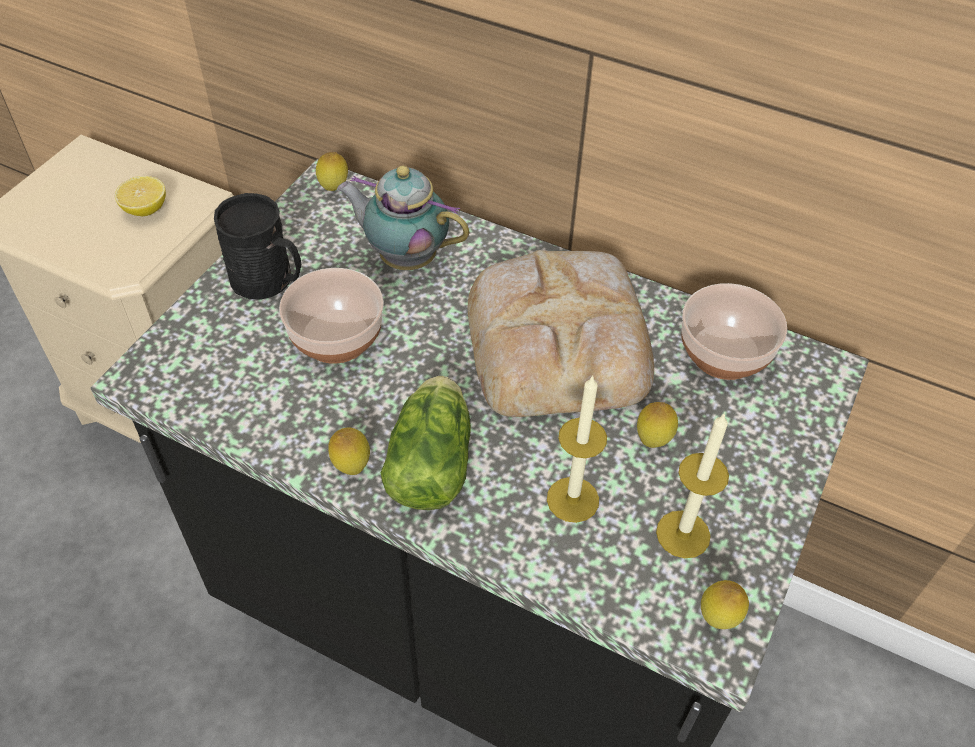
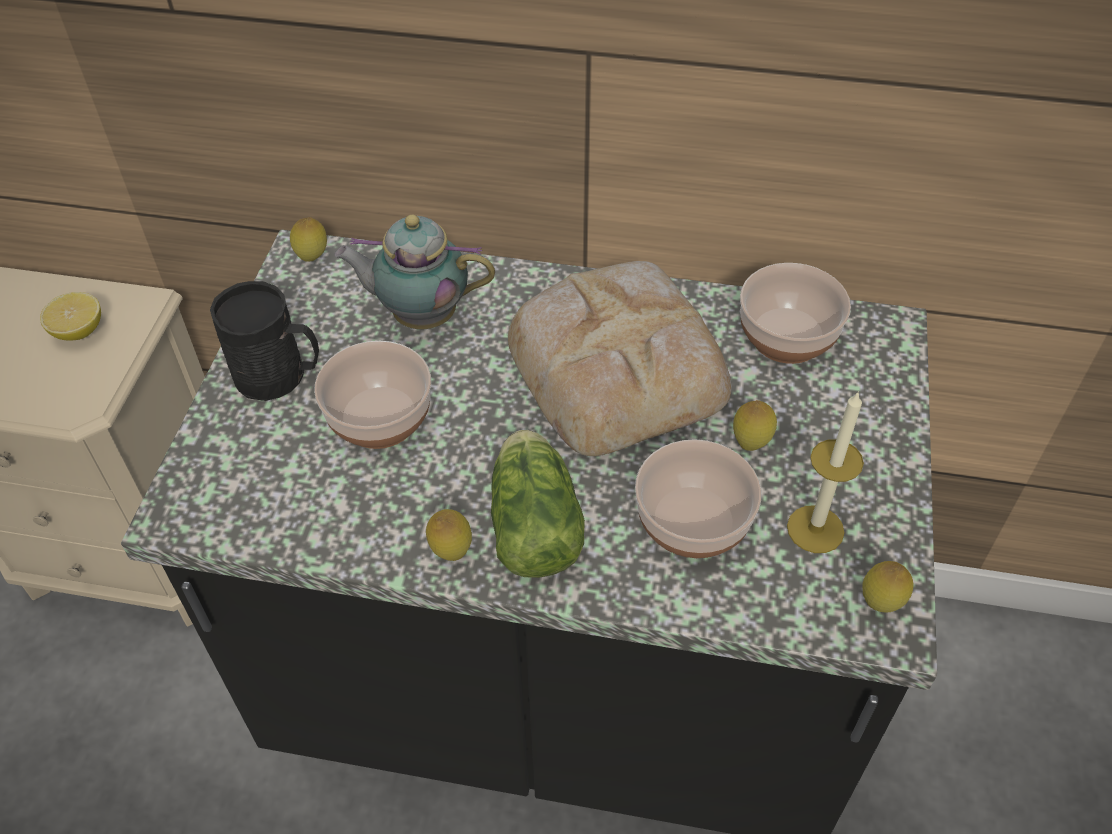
camera: 15 degrees left, 0 degrees up
(572, 499) = (694, 524): candle -> bowl

